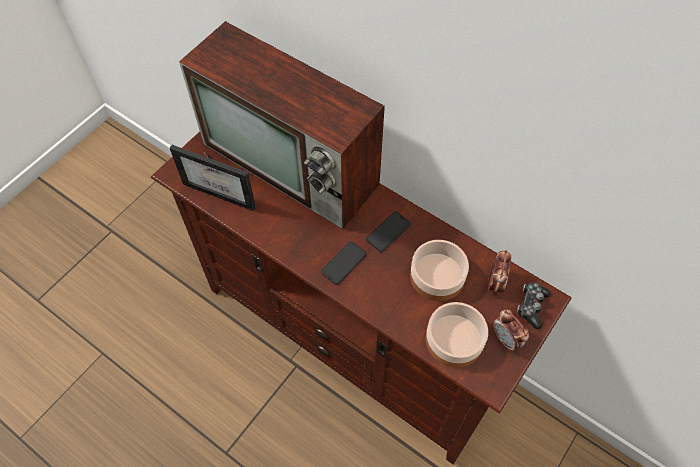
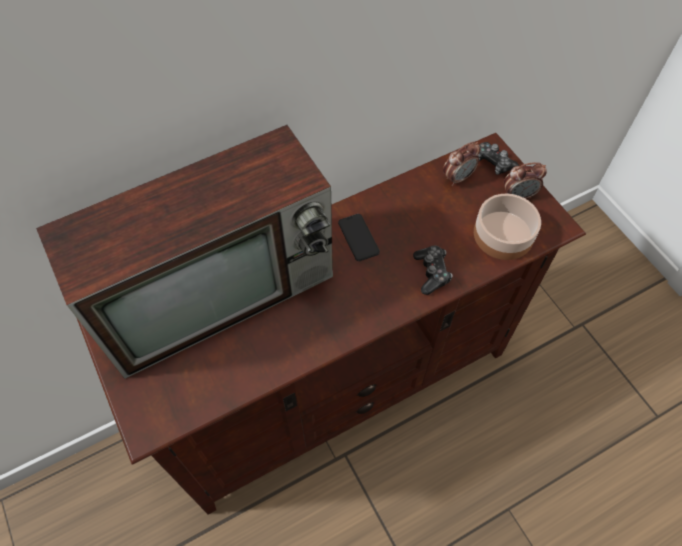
camera: 65 degrees left, 0 degrees up
(224, 190) = (210, 378): picture frame -> none
(343, 263) = (375, 292): phone -> none
(384, 297) = (432, 272): none -> game controller
(438, 276) = (430, 218): bowl -> none
(495, 283) = (458, 178): alarm clock -> alarm clock turned 105 degrees clockwise

